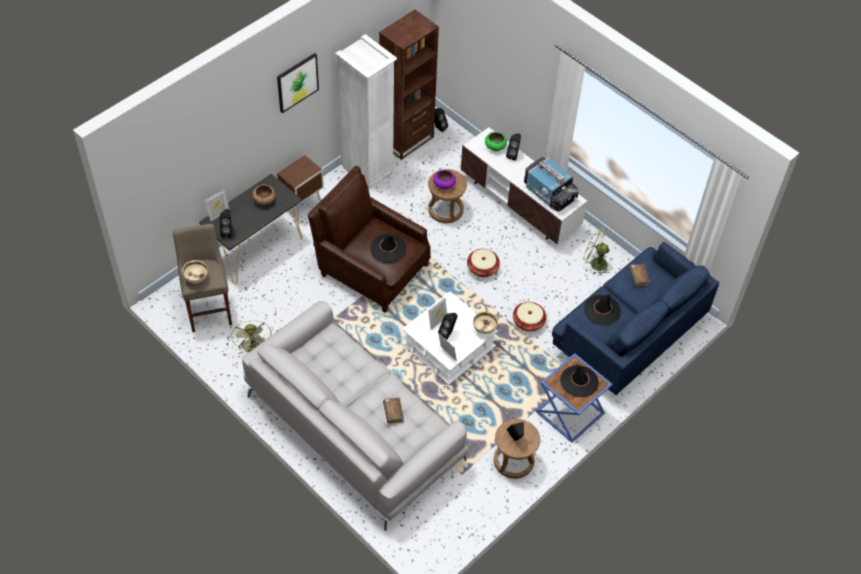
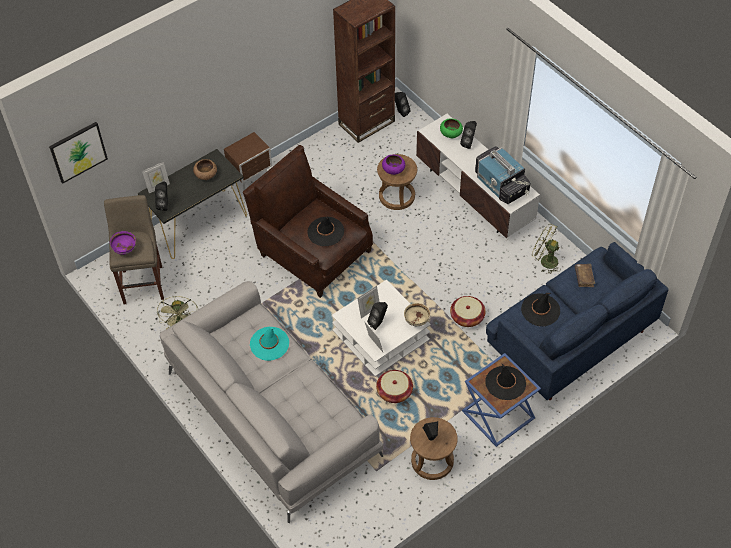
camera: 10 degrees right, 0 degrees up
(196, 278) = (125, 250): beige bowl -> purple bowl
(297, 82) = (242, 56): picture -> picture (78, 151)
(349, 360) = (269, 344): none -> turquoise hat
(368, 169) = (323, 150): white cabinet -> none
(393, 412) = (307, 401): brown book -> none
(482, 268) = (426, 258): basket -> basket (394, 392)

